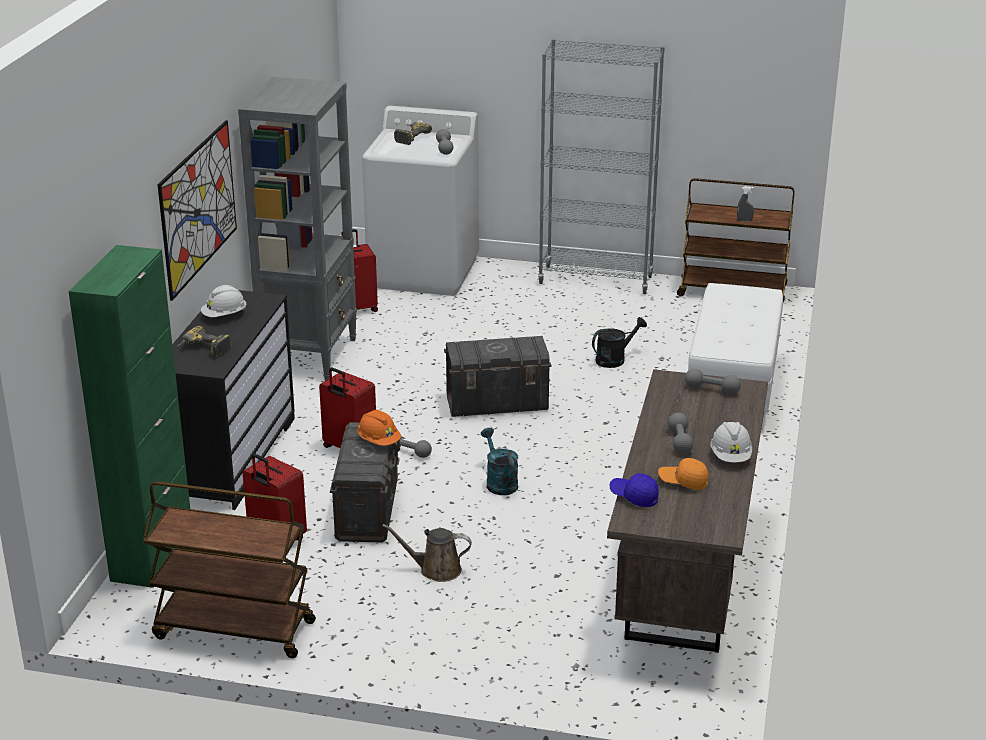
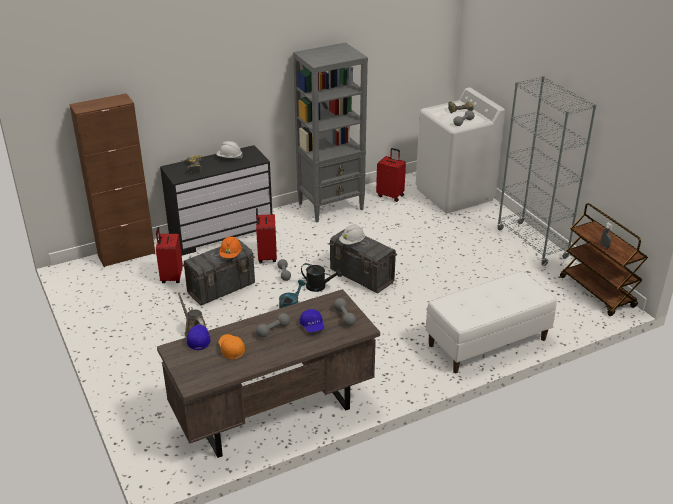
camera: 50 degrees right, 5 degrees up
(152, 555) = (126, 254): green cabinet -> brown cabinet
(198, 207) = (236, 96): picture -> none
(233, 630) = (93, 302): brown cart -> none
(615, 359) = (458, 289): black watering can -> black watering can (319, 287)
(705, 415) = (312, 326): none -> blue cap
(730, 456) = (277, 354): white hard hat -> white hard hat (352, 242)

